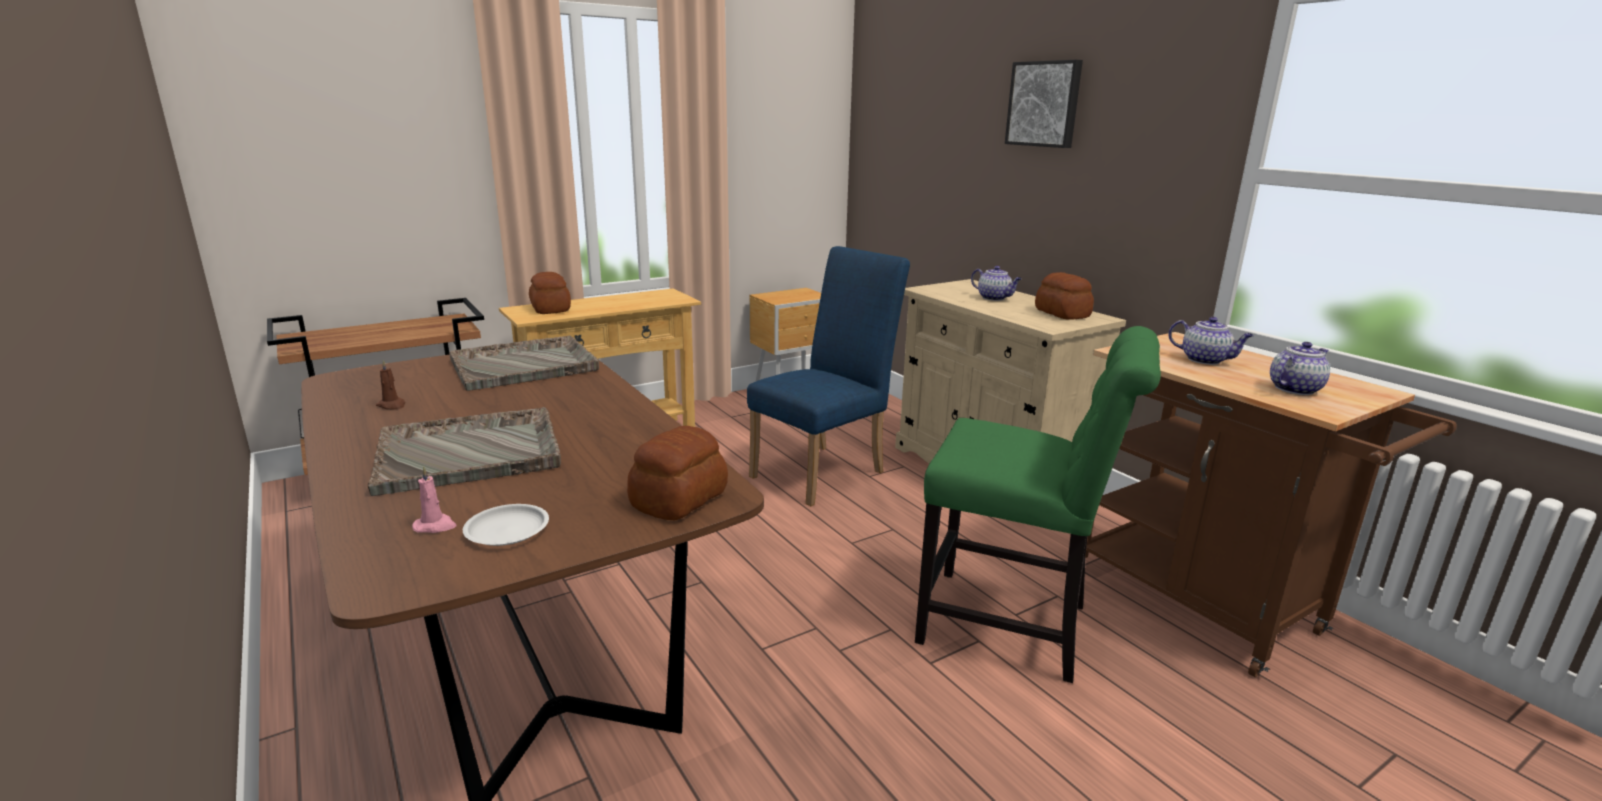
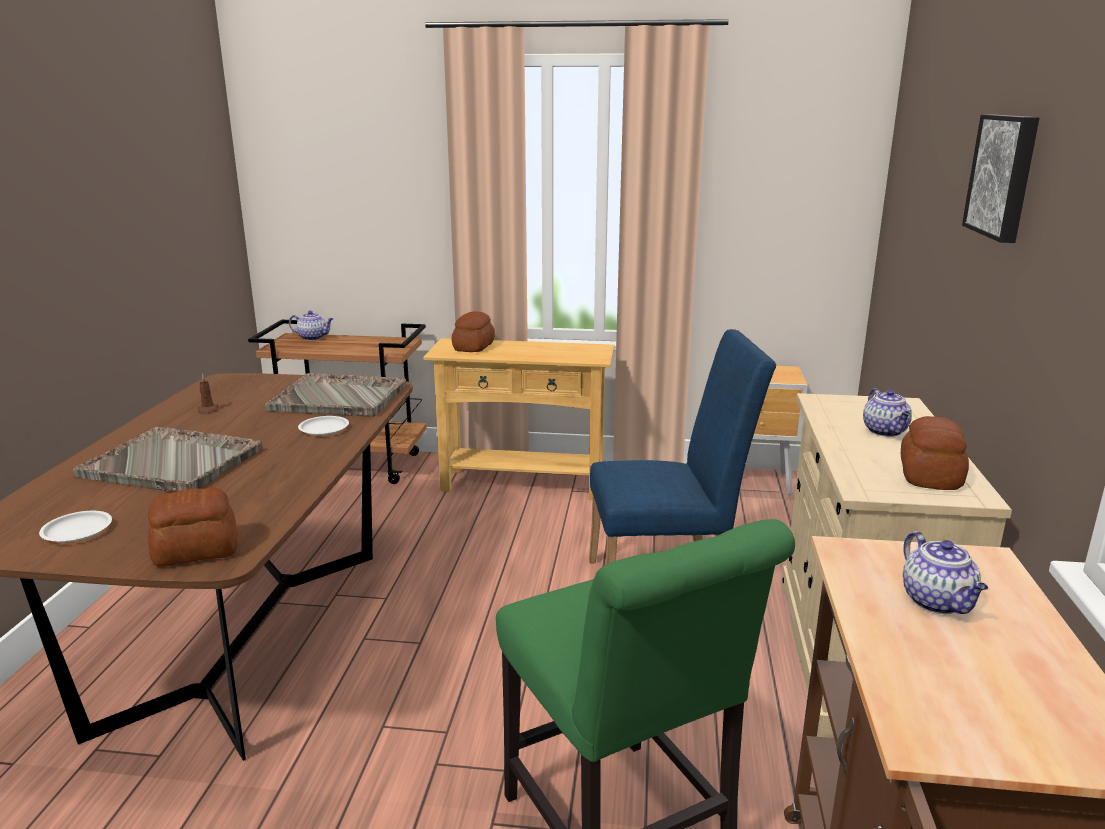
camera: 40 degrees right, 0 degrees up
(435, 526) = (57, 512): pink candle -> none
(571, 389) = (324, 429): none -> white plate
(1294, 389) = (969, 694): teapot -> teapot (313, 338)

